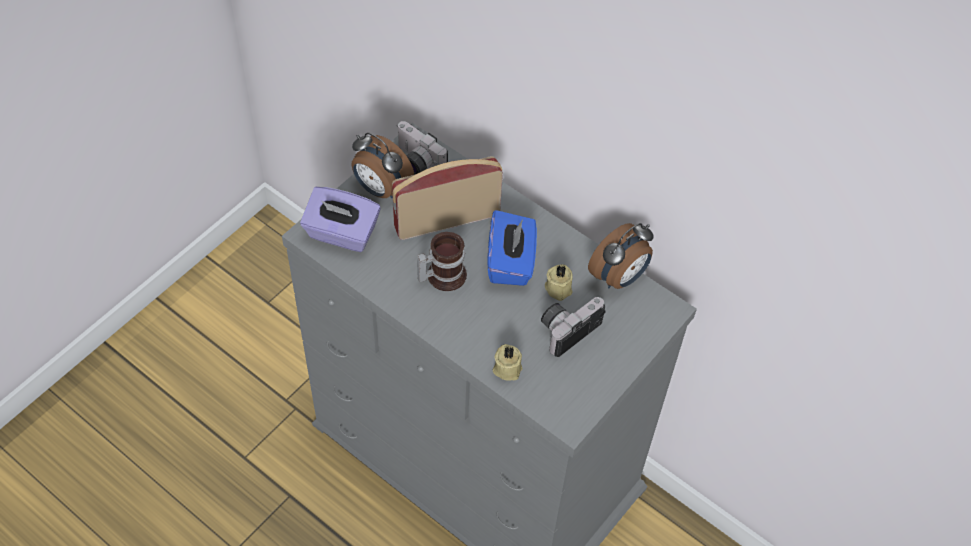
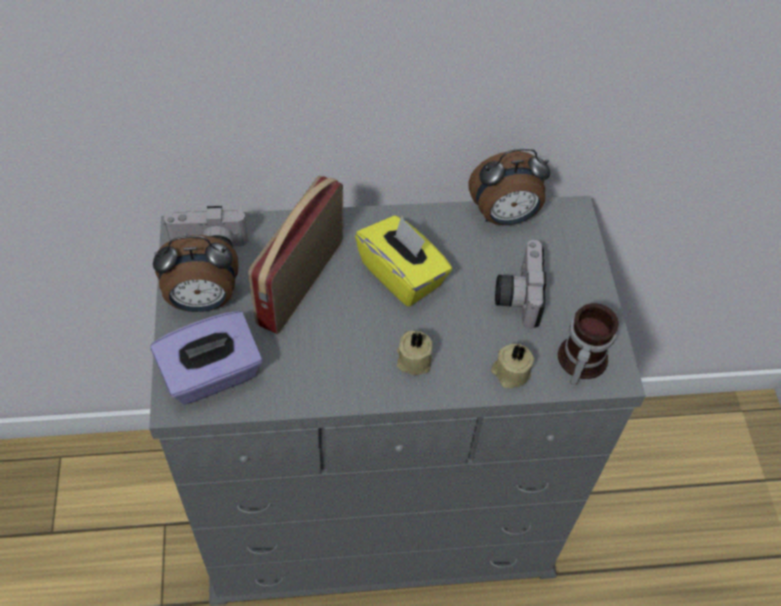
camera: 45 degrees left, 0 degrees up
(442, 275) = (355, 336): mug -> mug (578, 361)
(511, 262) = (402, 275): blue tissue box -> yellow tissue box
(559, 287) = (468, 264): beige candle -> beige candle (413, 359)
(619, 277) = (504, 217): alarm clock -> alarm clock turned 75 degrees clockwise

